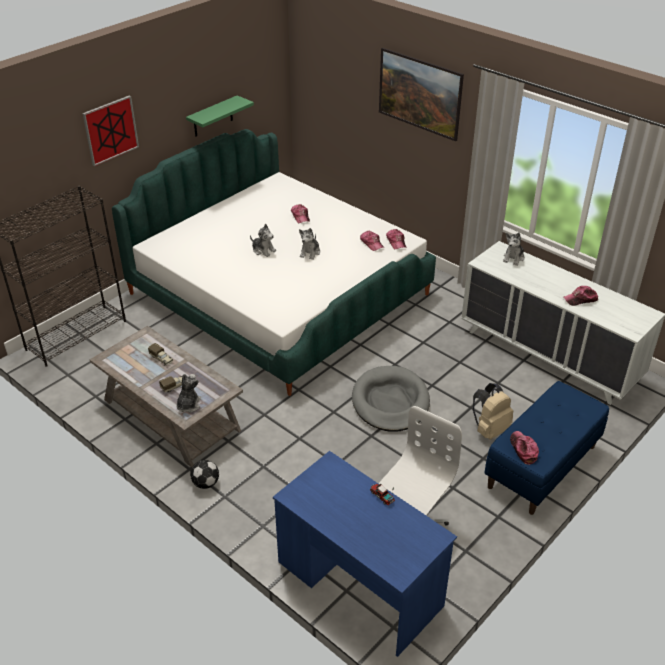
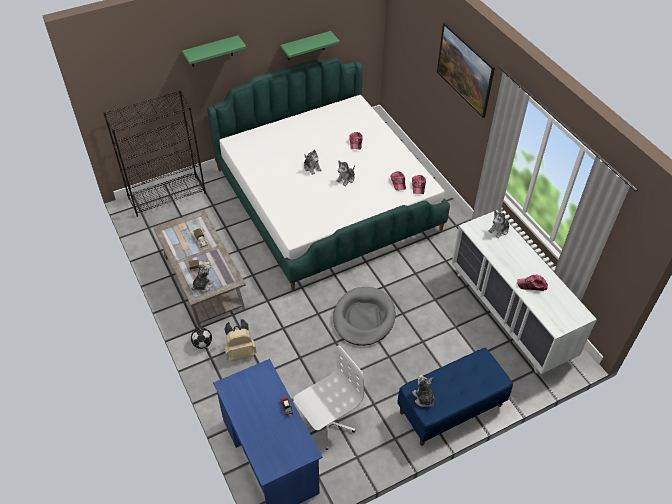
camera: 20 degrees right, 10 degrees up
(110, 130) = (211, 51): picture -> green shelf
(490, 429) = (427, 365): beige backpack -> beige backpack (240, 352)
(523, 449) = (423, 398): cap -> plush toy

